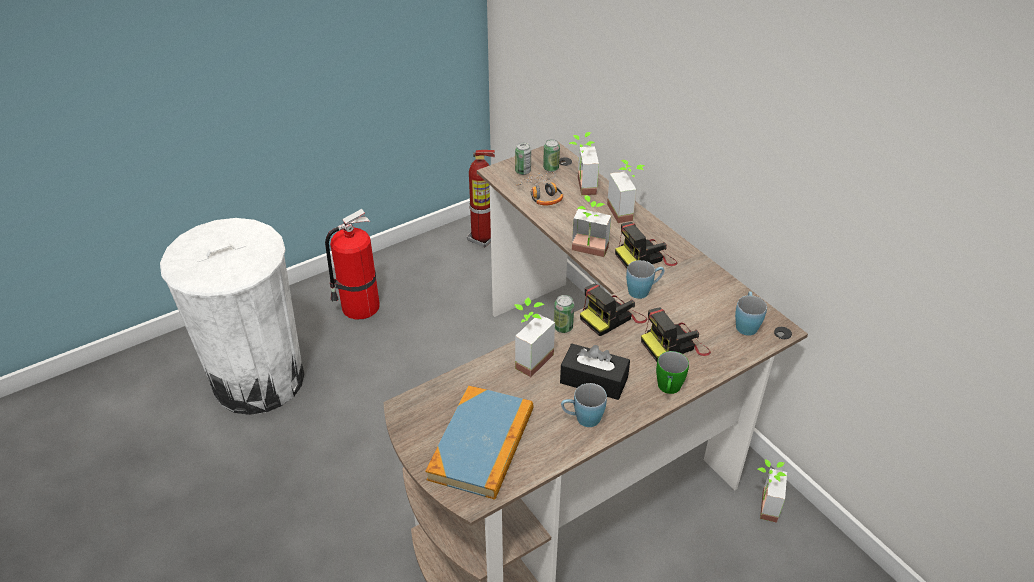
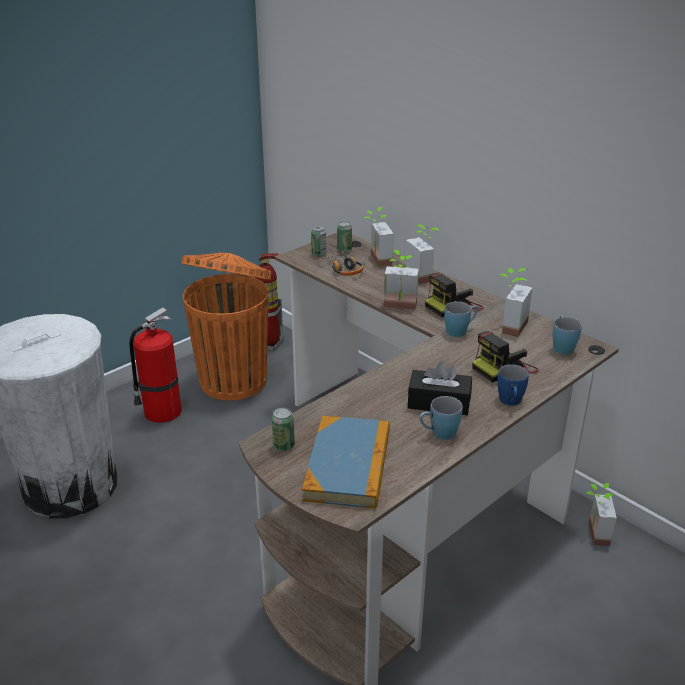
camera: 10 degrees left, 10 degrees down
(438, 277) = (234, 379): none -> orange trash can
(528, 358) = (370, 392): potted plant -> potted plant (508, 325)
(563, 327) = (395, 365): can -> can (283, 445)
(612, 317) = (439, 353): camera -> none
(668, 389) = (510, 402): green mug -> blue mug

